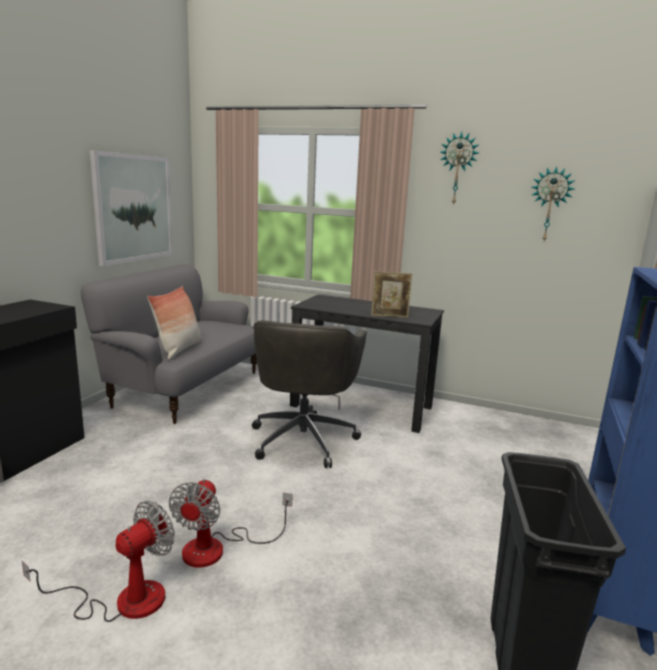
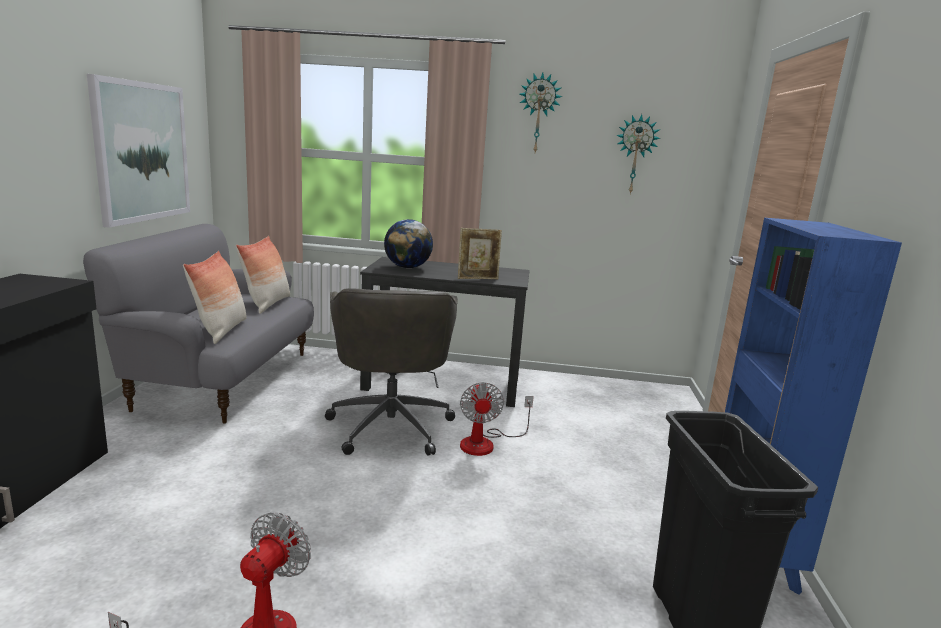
camera: 15 degrees left, 0 degrees up
(218, 548) = (338, 561): fan -> fan (486, 443)
(224, 330) = (267, 304): none -> pillow
(333, 304) = (407, 267): none -> globe

